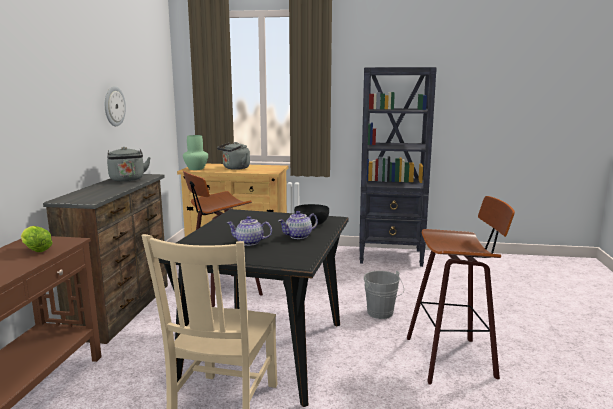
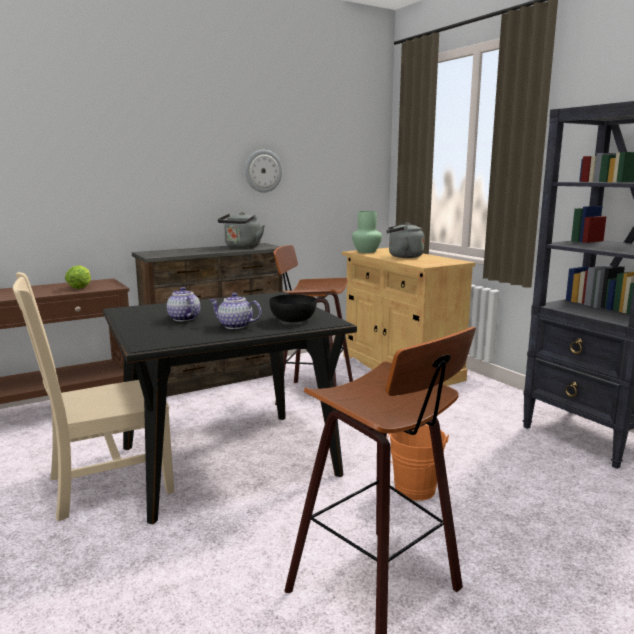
camera: 50 degrees right, 0 degrees up
(381, 314) = (413, 492): grey bucket -> orange bucket

